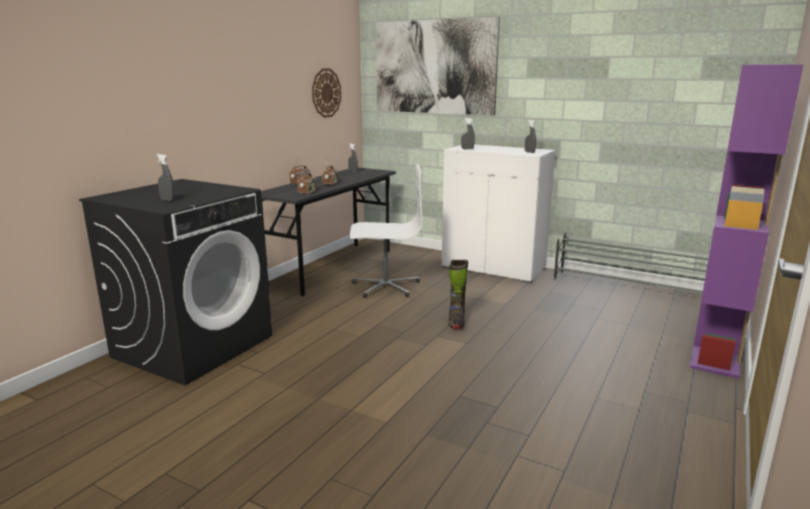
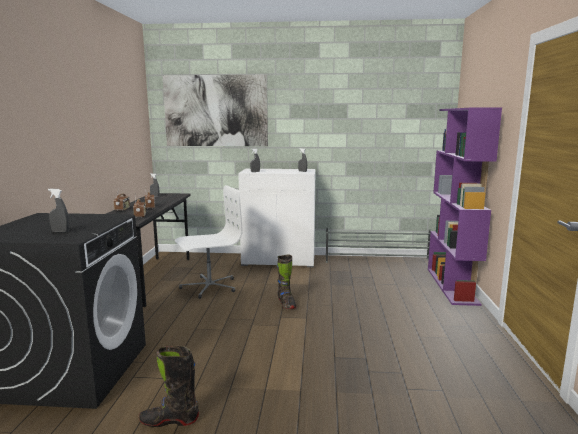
camera: 25 degrees left, 5 degrees down
(235, 414) = (169, 420): none -> black boot
(326, 93) = (129, 132): wall clock -> none

